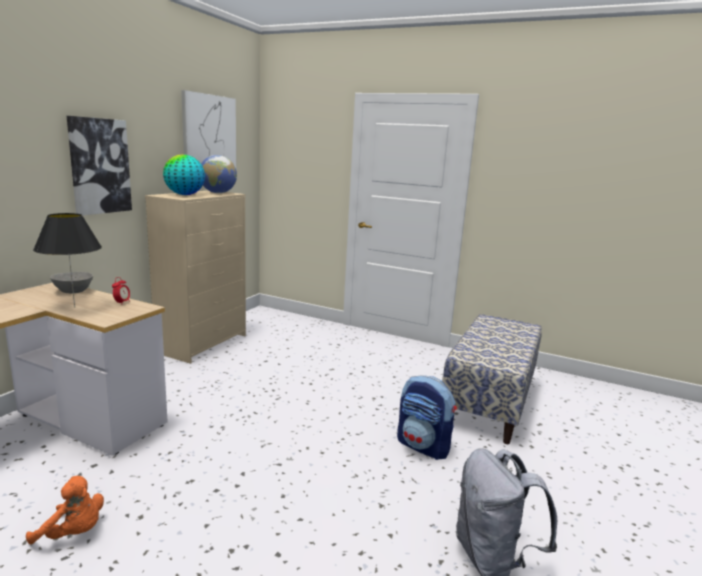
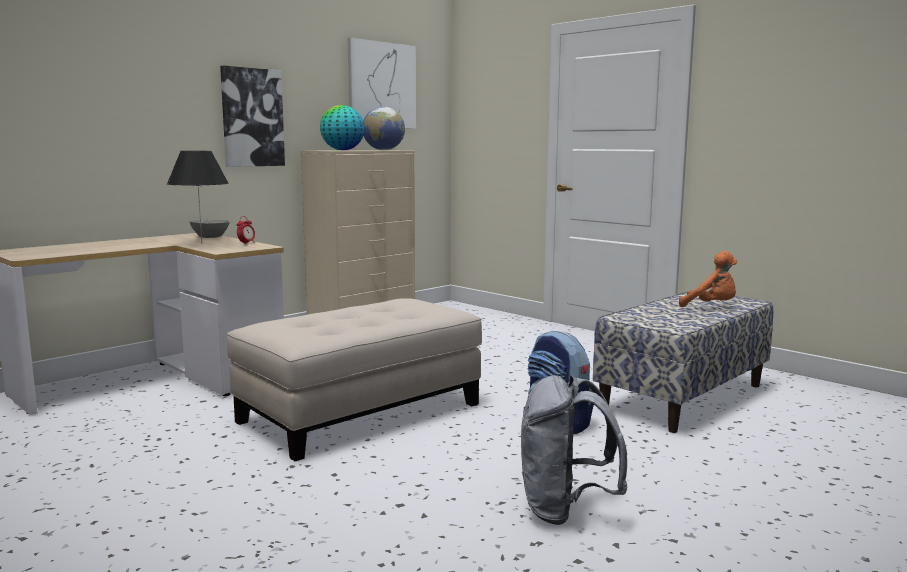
camera: 20 degrees right, 5 degrees down
(73, 533) = (162, 438): orange plush toy -> orange plush toy (711, 306)
(257, 458) = (360, 412): none -> beige ottoman

